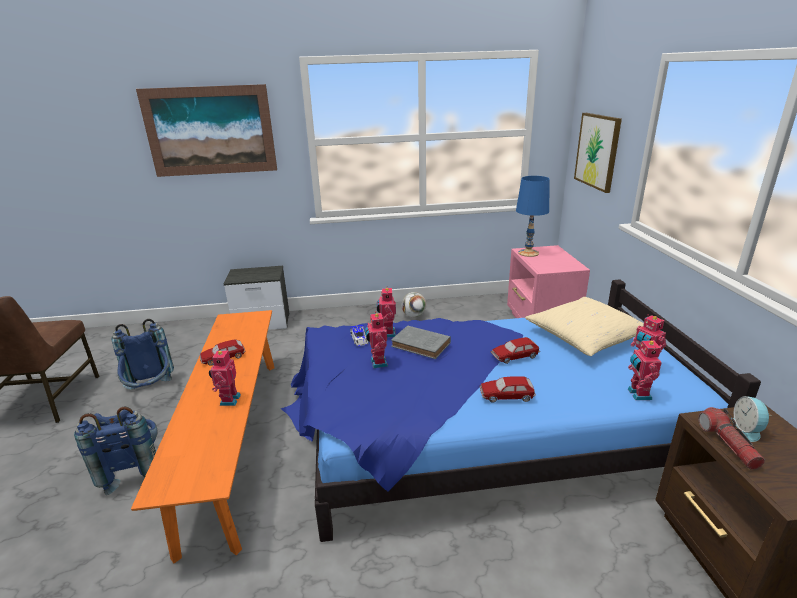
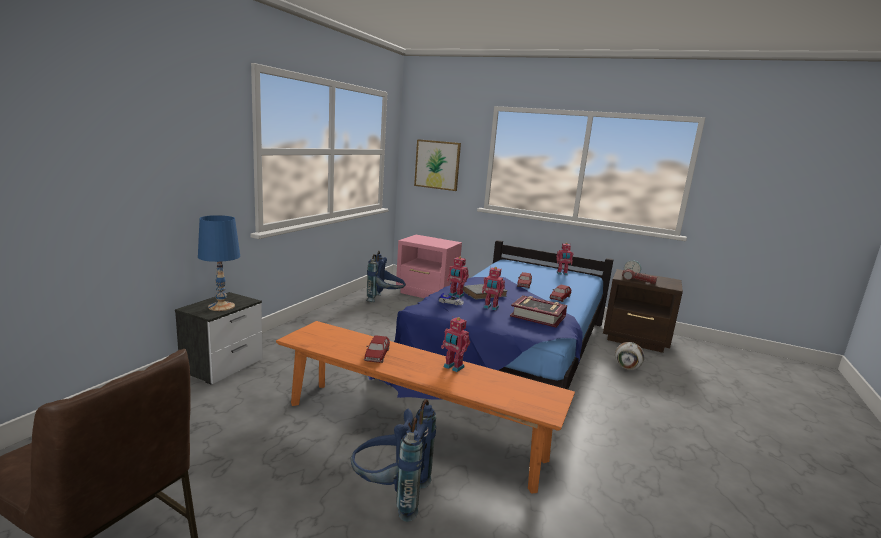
camera: 60 degrees left, 10 degrees down
(151, 392) = (249, 460): blue backpack -> blue backpack (385, 300)
(210, 131) = (163, 131): picture -> none
(392, 399) = (538, 316): none -> book
(414, 316) = (346, 314): football -> football (627, 368)
(528, 253) = (414, 240): blue table lamp -> blue table lamp (221, 306)
(585, 336) = (522, 270): beige pillow -> none
(637, 394) = (582, 282): toy robot -> none

